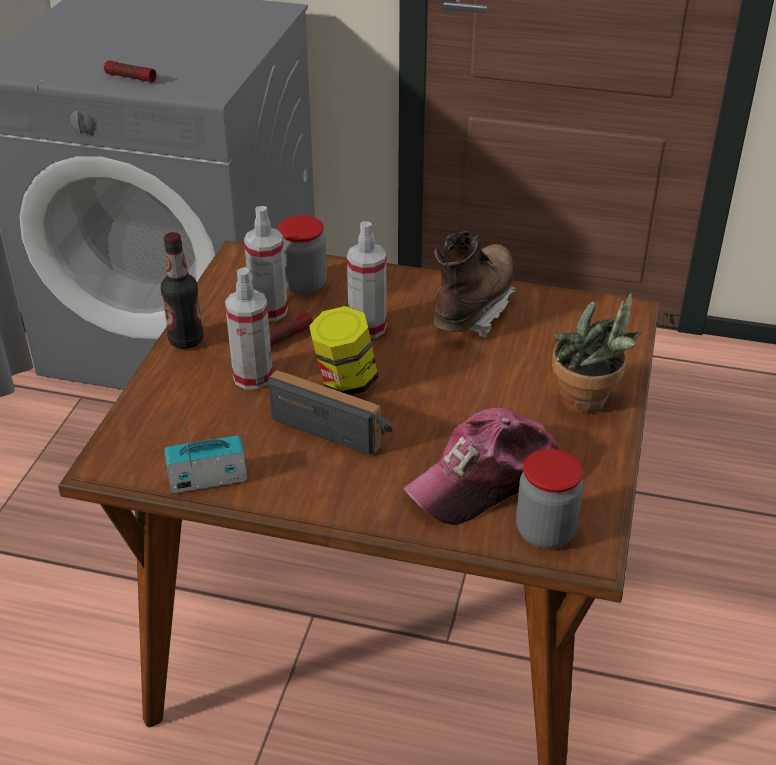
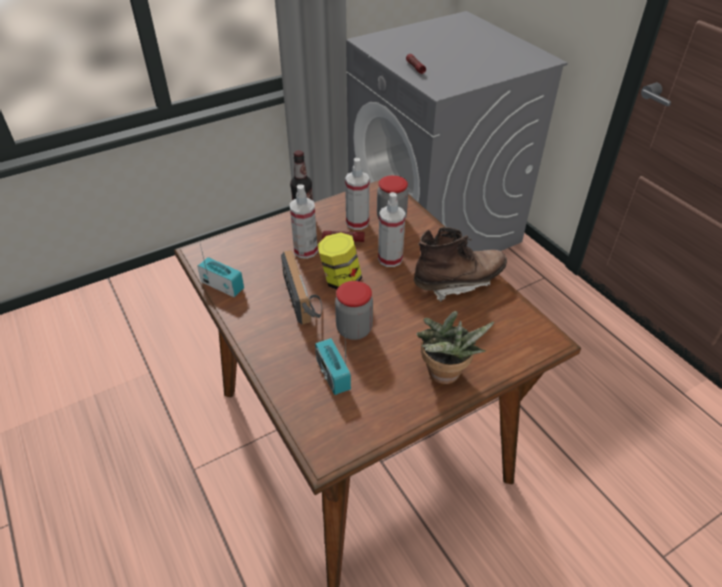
camera: 45 degrees right, 5 degrees up
(484, 478) = (333, 375): cap -> radio
(545, 532) = (320, 425): jar -> jar (354, 329)

